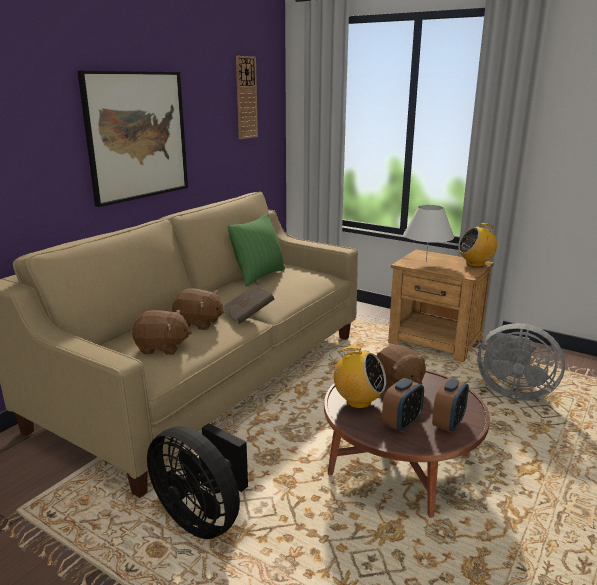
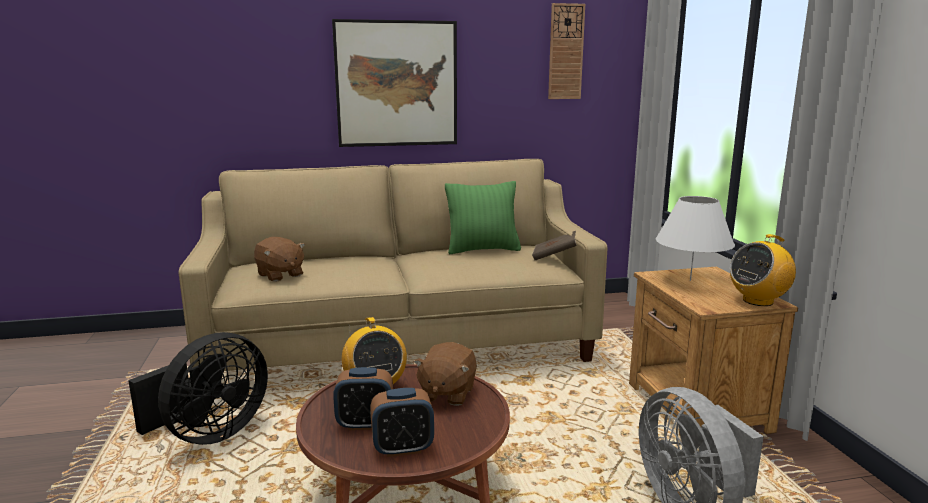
camera: 45 degrees right, 5 degrees down
(198, 323) = (343, 268): brown plush toy -> none
(203, 517) = (209, 434): black fan -> black fan turned 135 degrees counterclockwise
(248, 314) = (395, 274): brown book -> brown book (555, 257)
(475, 264) = (758, 301): radio -> radio turned 60 degrees counterclockwise

